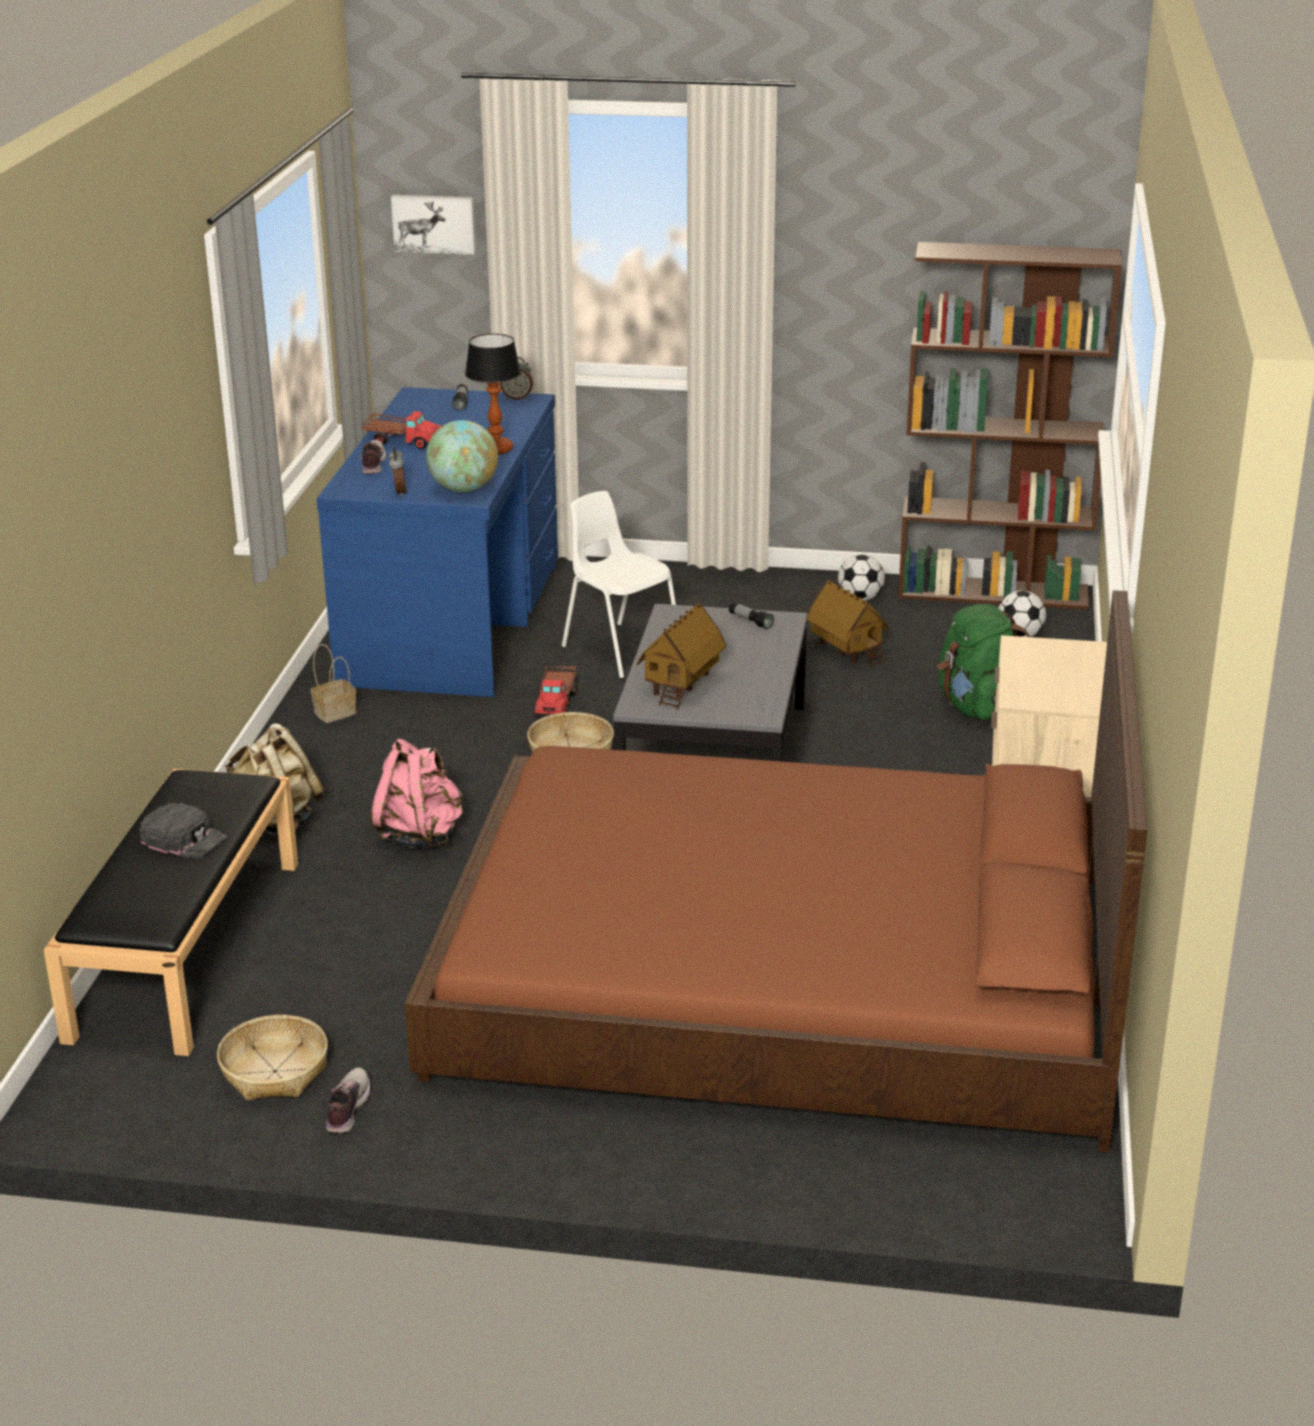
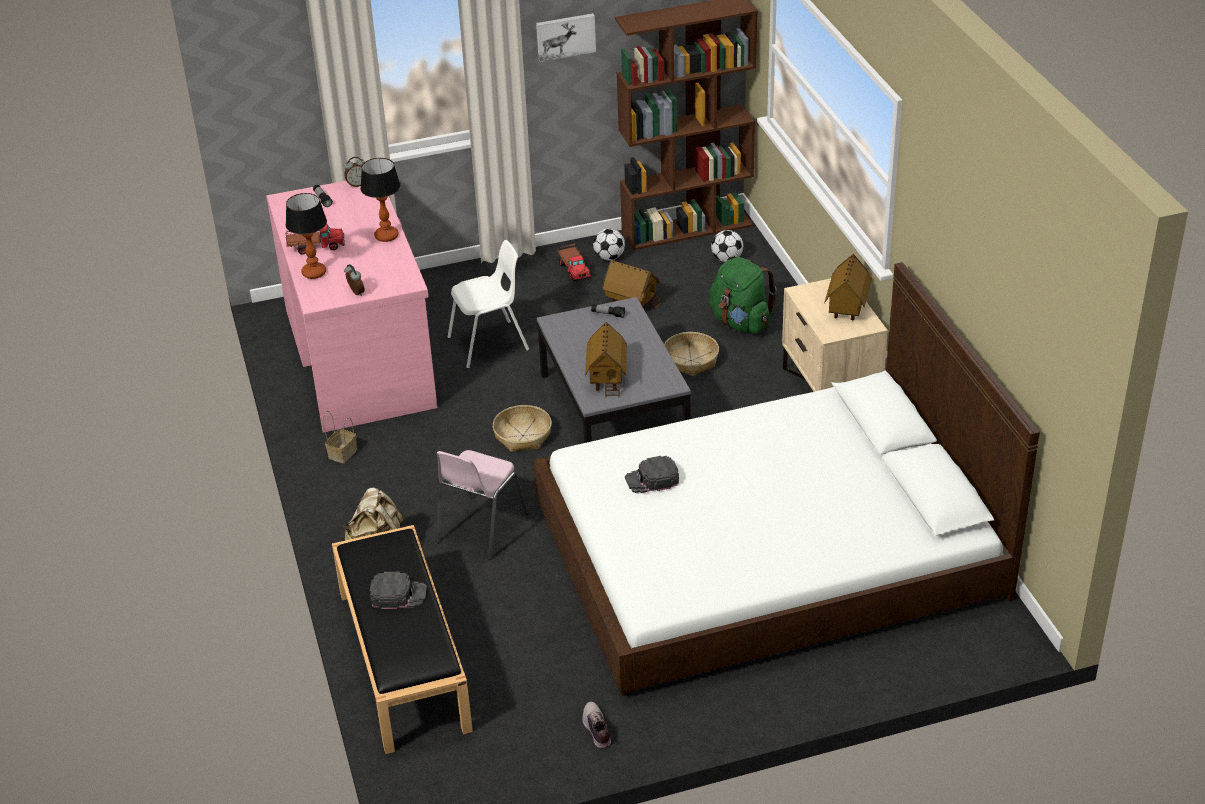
camera: 25 degrees left, 10 degrees up
(275, 1071) = (533, 721): basket -> basket (690, 360)
(372, 464) = (314, 273): shoe -> table lamp
(420, 835) = (480, 528): pink backpack -> pink chair
(434, 223) = (270, 74): picture -> picture (565, 36)
(453, 623) = (360, 356): blue desk -> pink desk
(464, 489) = (397, 278): globe -> none
(556, 702) = (481, 399): toy truck -> toy truck (574, 269)
(621, 650) = (489, 344): white chair -> white chair turned 135 degrees clockwise
(630, 807) = (652, 479): none -> black cap
(781, 973) = (768, 550): brown bed -> white bed
(1071, 677) = (846, 308): none -> toy house

